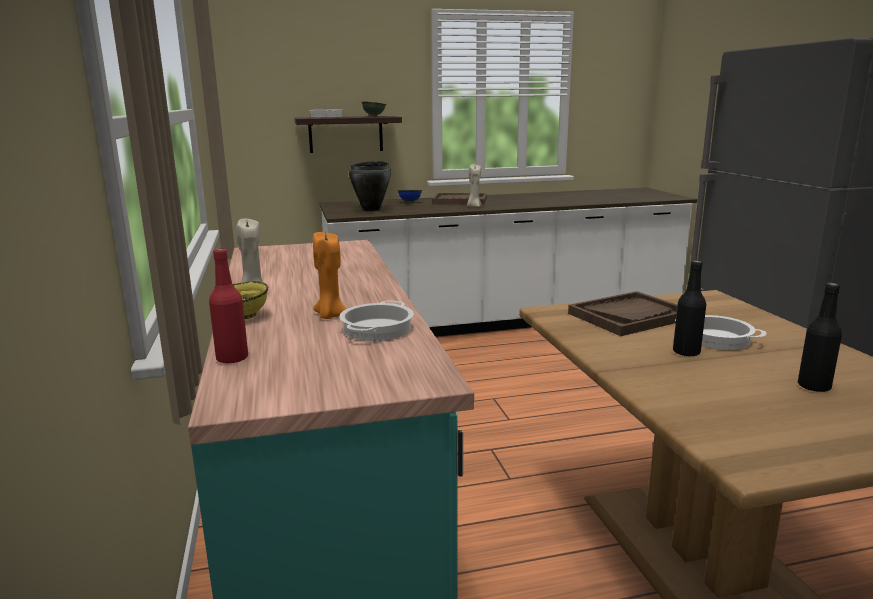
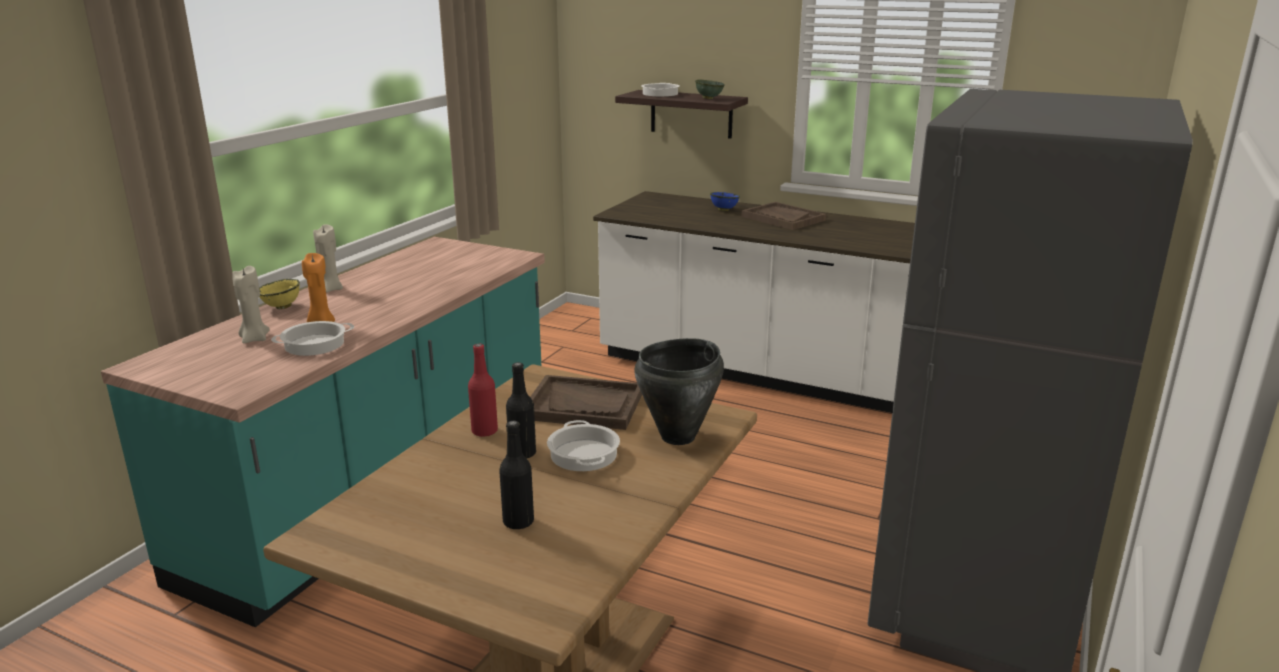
camera: 40 degrees right, 5 degrees up
(232, 358) = (204, 337): red bottle -> red bottle (484, 431)
(371, 209) = (661, 212): black cooking pot -> black cooking pot (679, 437)
(474, 206) = (770, 231): beige candle -> beige candle (254, 339)

